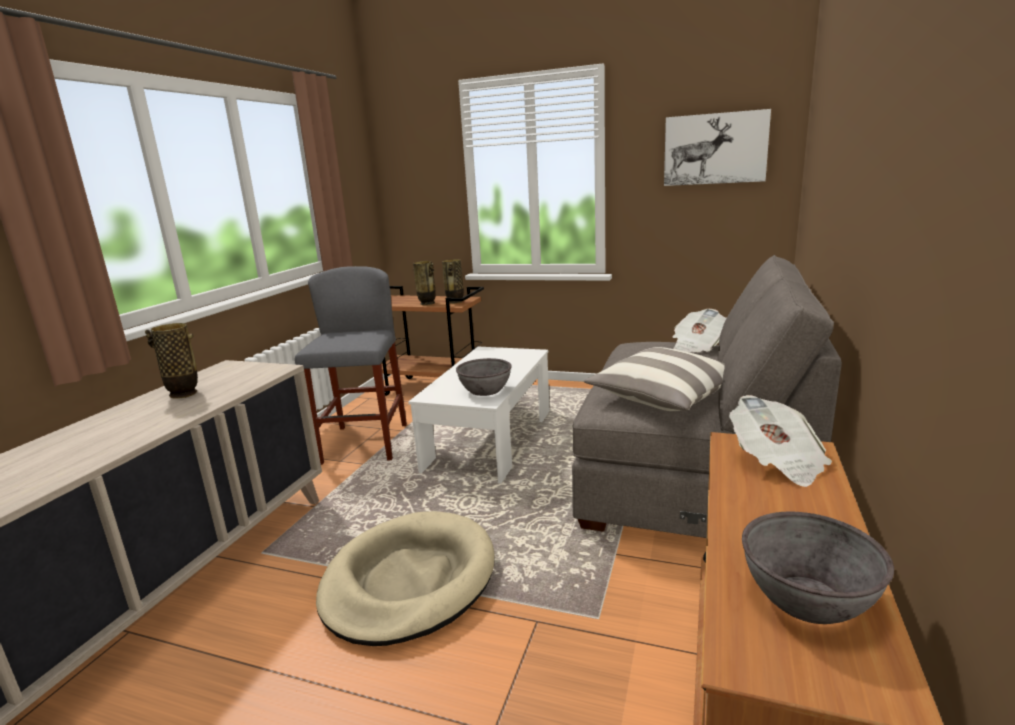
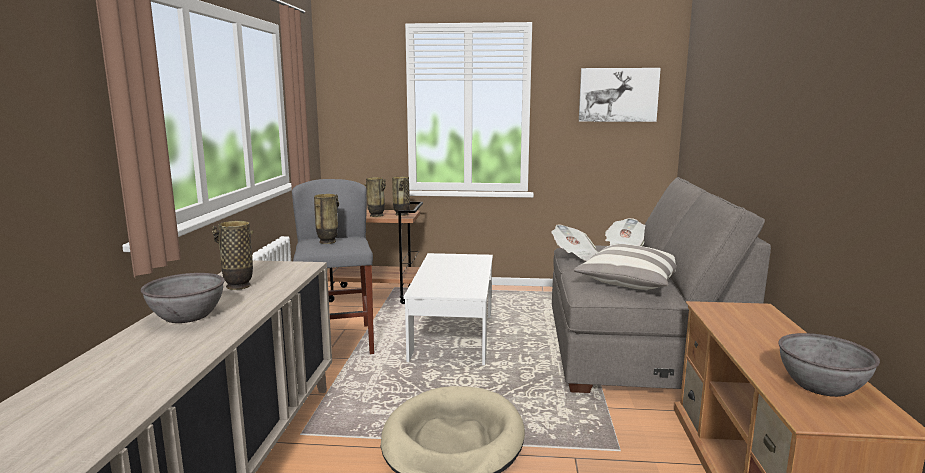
camera: 15 degrees left, 5 degrees down
(340, 337) = (328, 242): none -> vase
(485, 390) = (465, 286): grey bowl -> grey bowl (187, 316)
(777, 462) = (745, 316): newspaper -> newspaper (574, 255)

